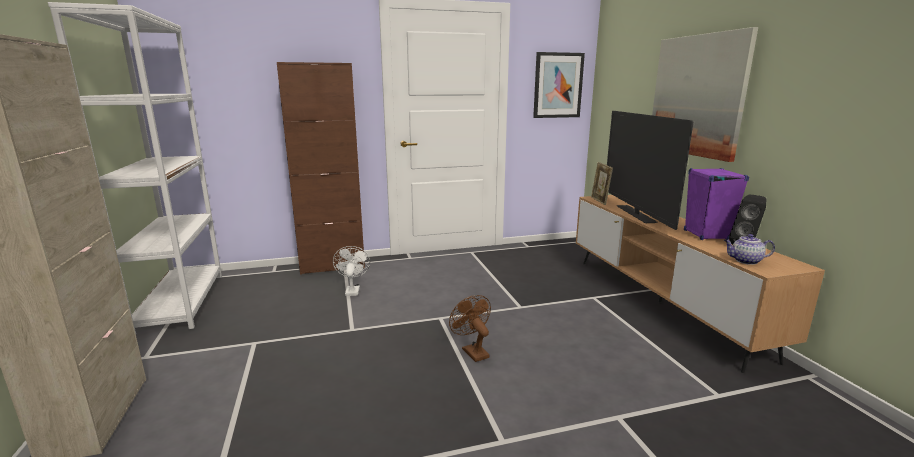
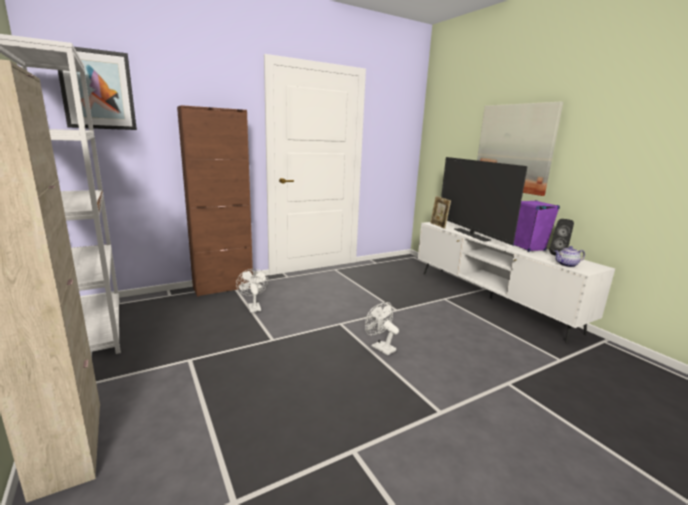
camera: 15 degrees left, 0 degrees up
(472, 351) = (380, 347): brown fan -> white fan
(558, 85) = (397, 136): picture -> picture (98, 90)
(659, 302) = (490, 299): brown tv stand -> white tv stand

